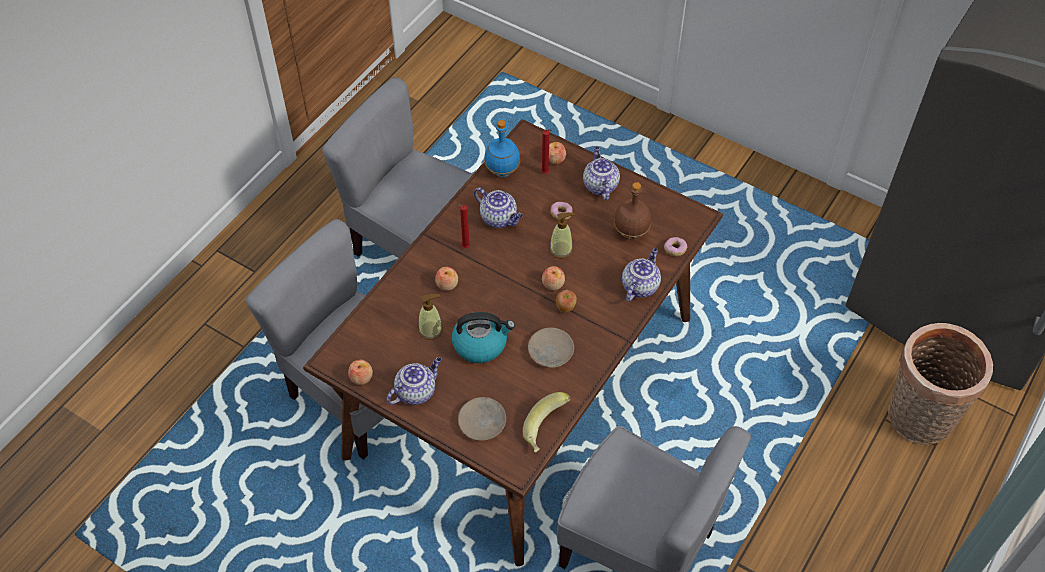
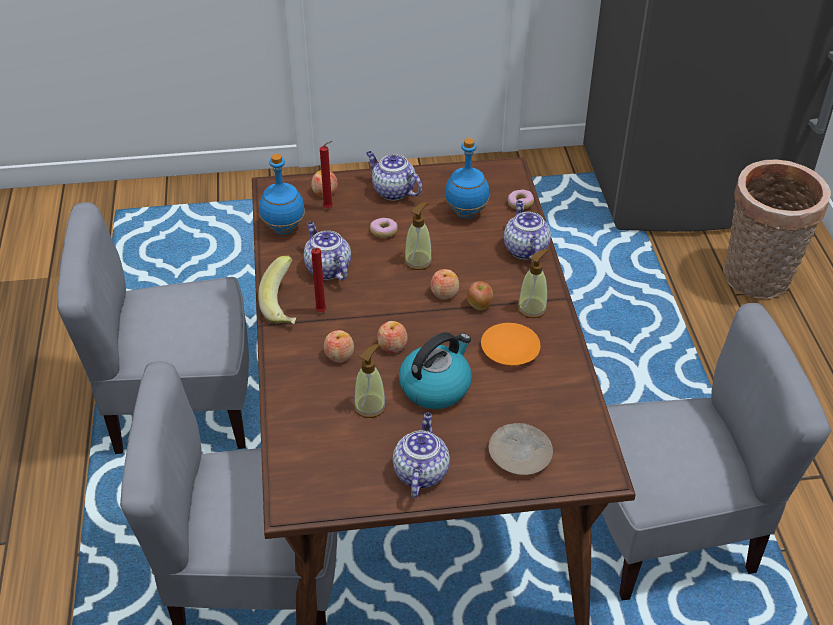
camera: 40 degrees left, 10 degrees down
(361, 377) = (345, 498): apple -> apple (392, 345)
(499, 218) = (327, 268): teapot -> teapot turned 120 degrees counterclockwise
(547, 430) = (588, 420): banana -> banana (286, 306)
(550, 351) = (510, 350): beige plate -> orange plate
(597, 332) = (532, 308): none -> soap dispenser
(631, 233) = (467, 212): brown bottle -> blue bottle

